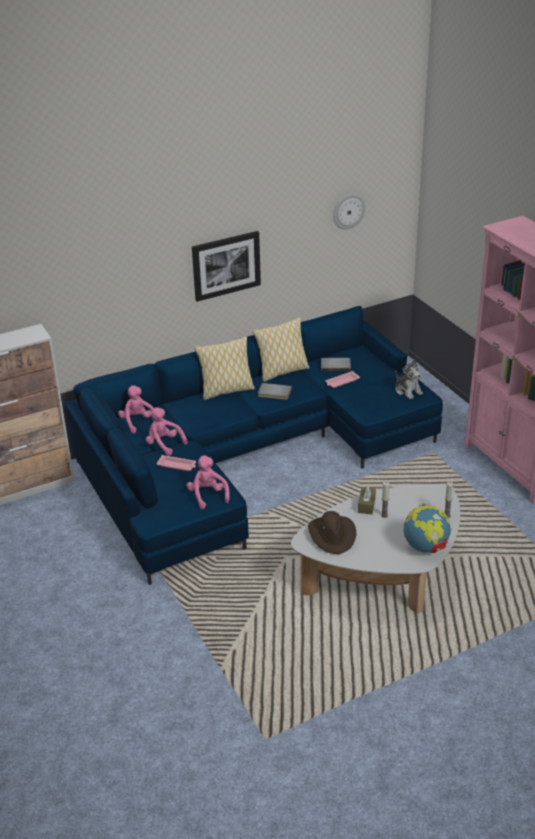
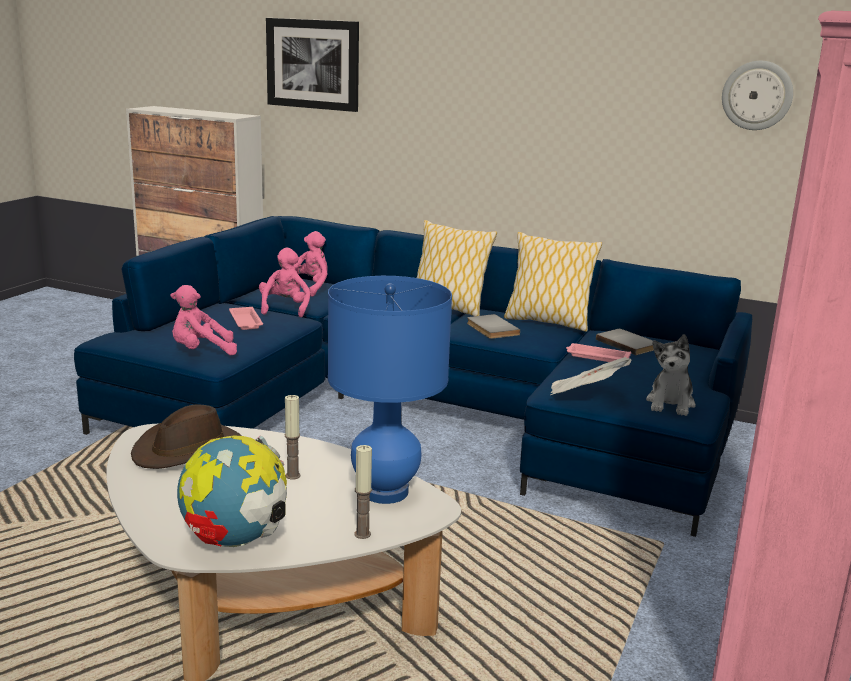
camera: 50 degrees right, 15 degrees down
(208, 495) = (201, 352): pink plush toy -> pink plush toy turned 135 degrees counterclockwise
(226, 265) = (520, 123): picture -> picture (313, 64)
(366, 505) = (305, 454): brown tissue box -> none
(379, 407) = (585, 396): none -> newspaper
(419, 497) = (385, 492): none -> blue table lamp

